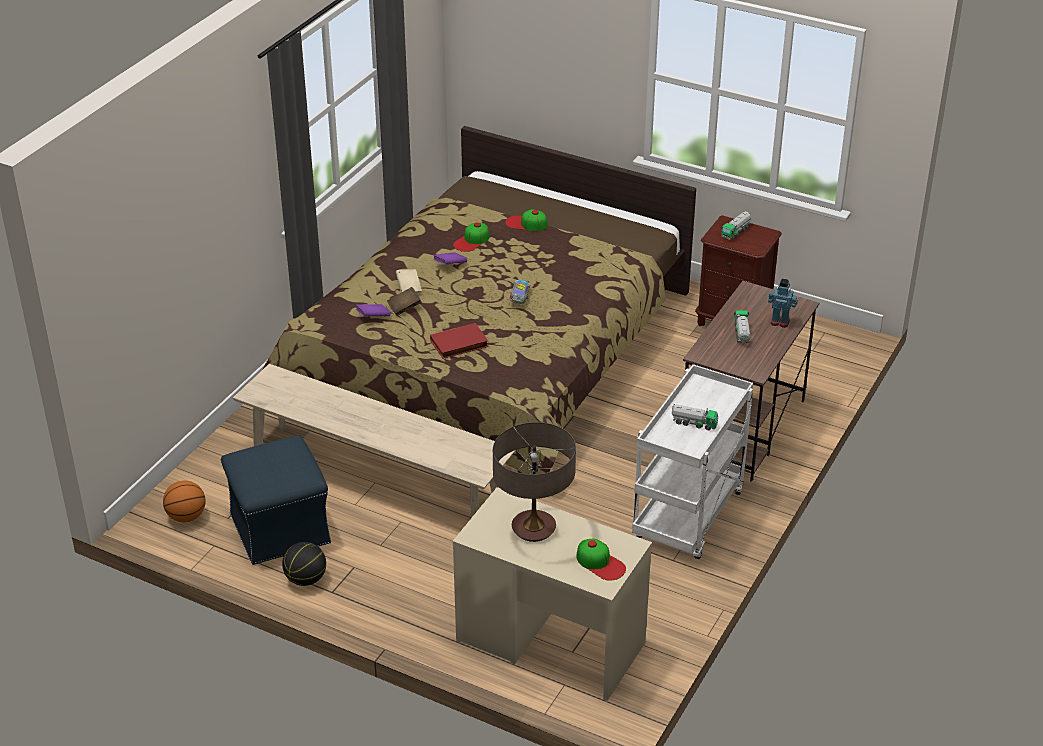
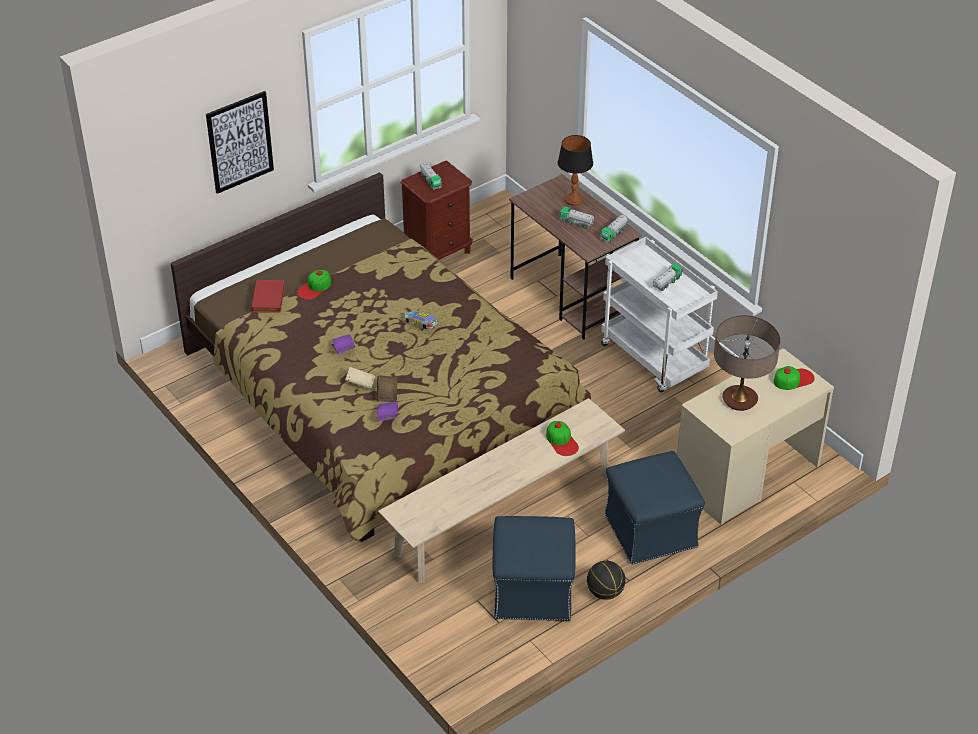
camera: 65 degrees left, 5 degrees up
(186, 516) = (480, 650): basketball -> none
(413, 589) = (651, 531): none -> blue ottoman
(459, 344) = (463, 378): red book -> red book (269, 299)
(472, 241) = (316, 326): cap -> cap (562, 441)
(569, 58) = (239, 142): none -> picture
(746, 364) = (614, 233): none -> toy truck
(780, 322) = (573, 200): toy robot -> table lamp

